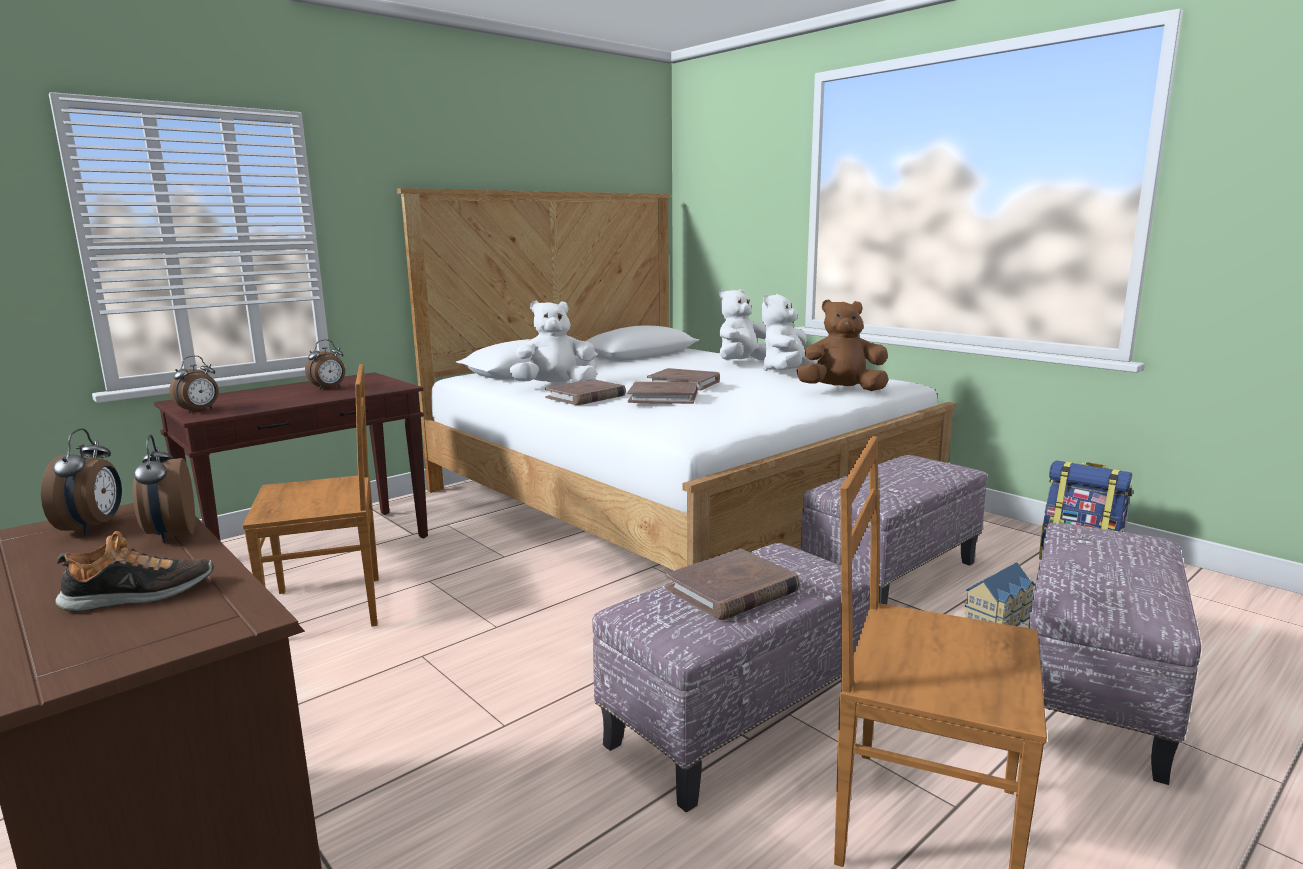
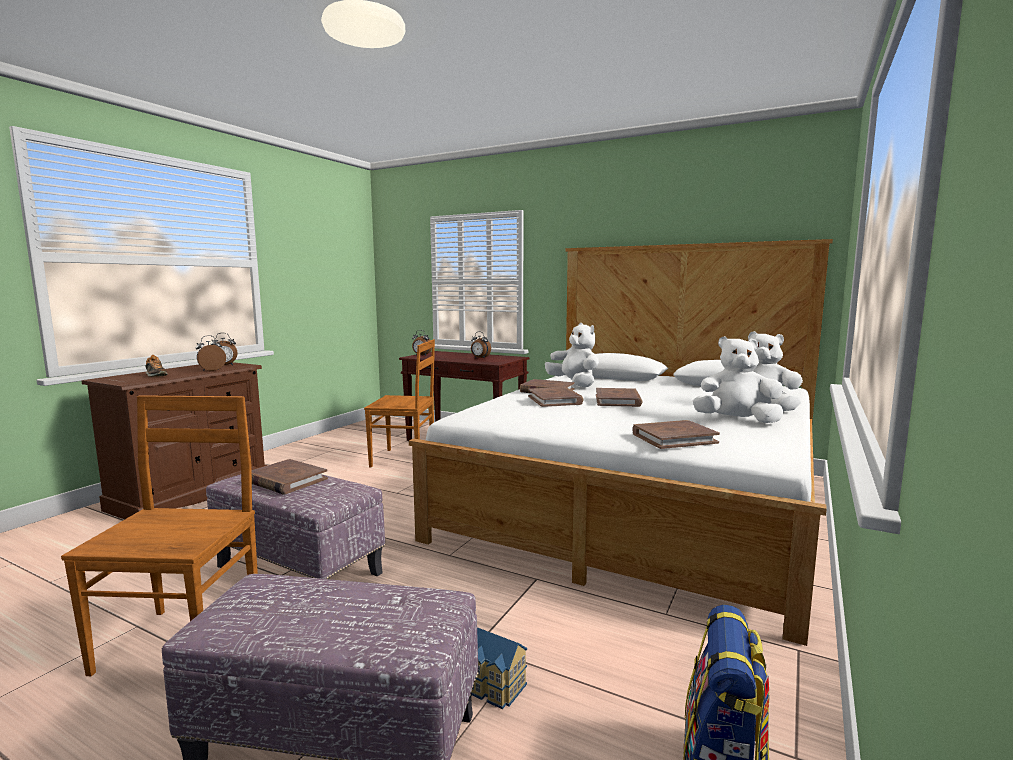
camera: 70 degrees right, 5 degrees down
(331, 607) = (405, 459): brown chair -> brown chair turned 45 degrees counterclockwise
(841, 390) = (674, 438): brown plush toy -> brown book
(890, 574) = (556, 614): ottoman -> none

